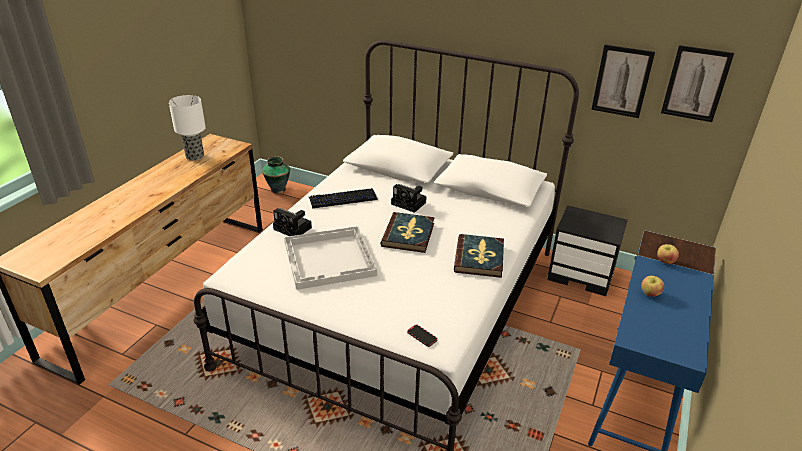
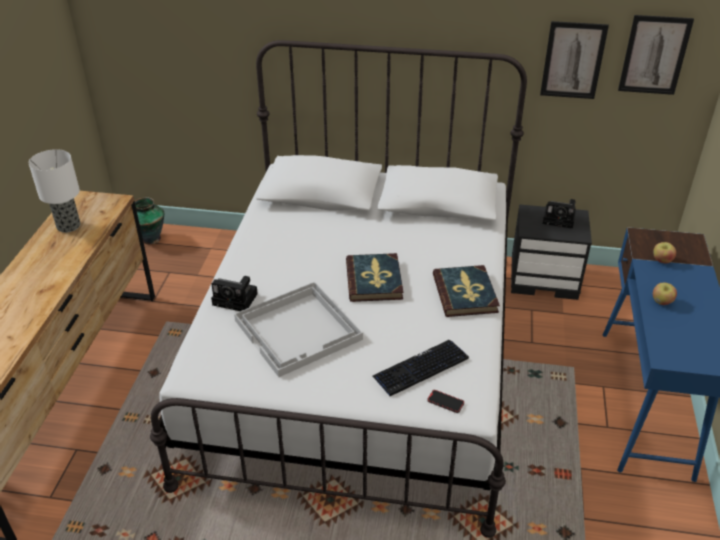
camera: 15 degrees left, 5 degrees up
(342, 199) = (276, 248): keyboard -> keyboard (420, 368)
(410, 203) = (358, 239): camera -> camera (560, 219)

